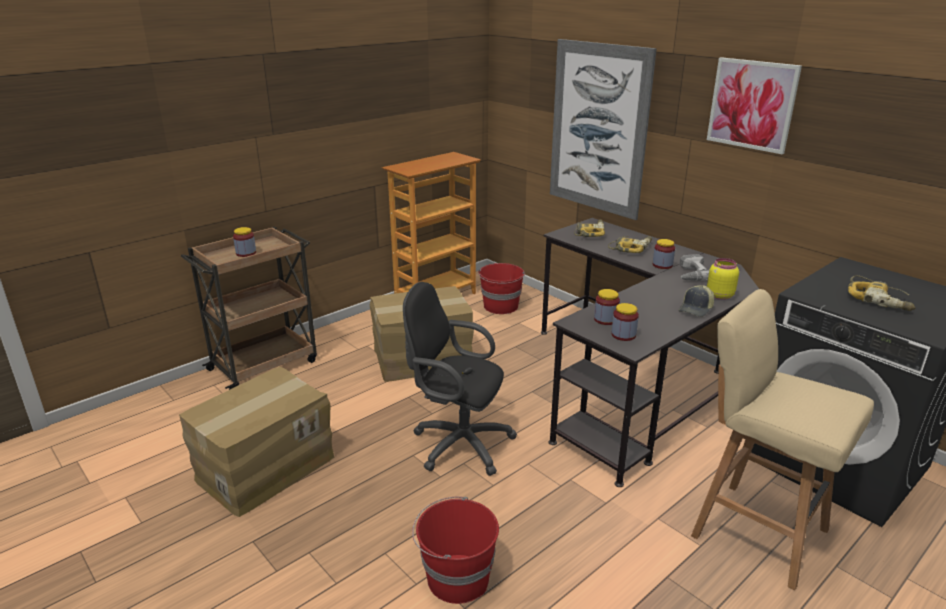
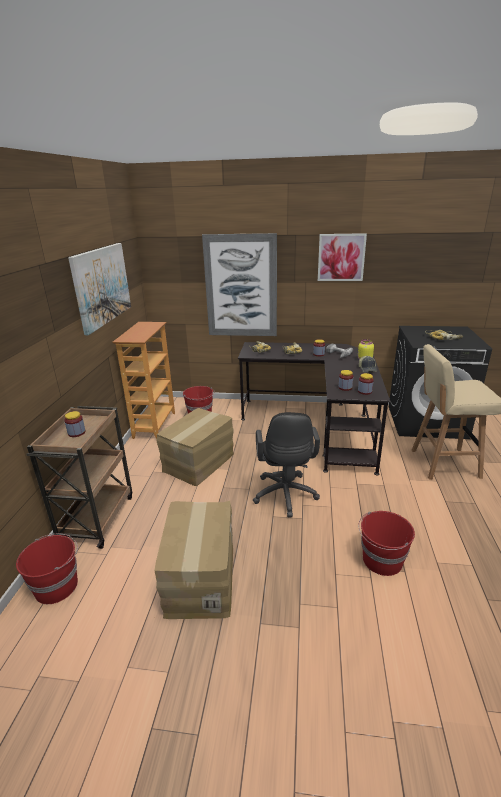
camera: 40 degrees left, 0 degrees up
(167, 404) = (57, 586): none -> red bucket
(381, 92) = (102, 285): none -> picture
(457, 443) = (285, 497): black office chair -> black office chair turned 75 degrees counterclockwise

